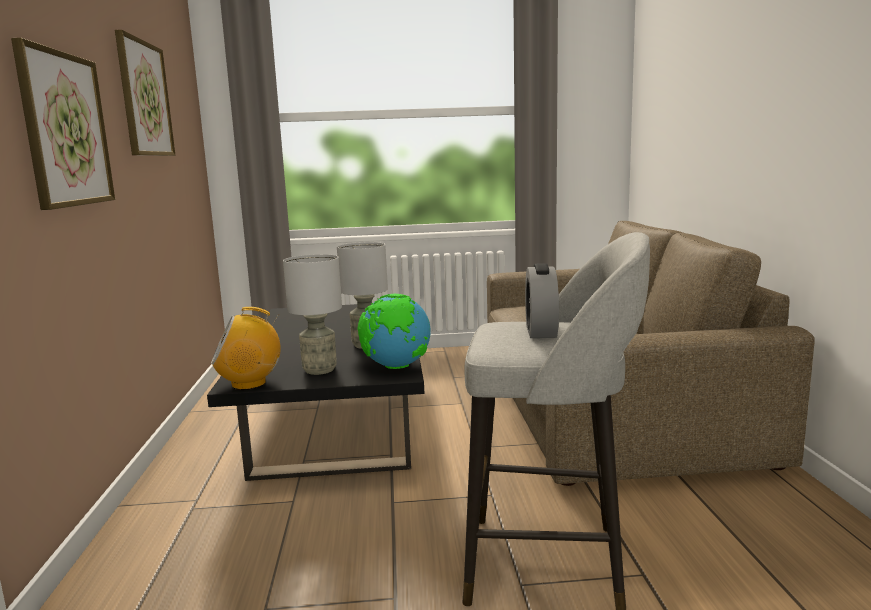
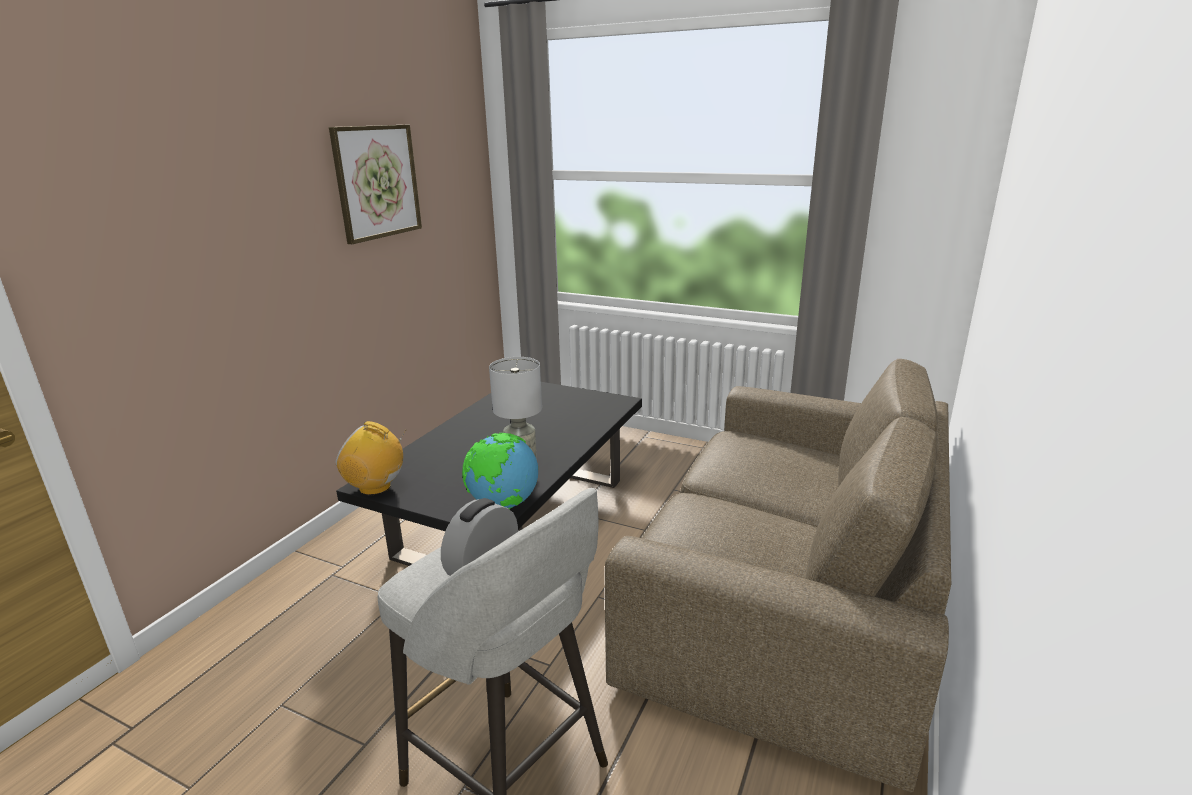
camera: 30 degrees right, 10 degrees up
(65, 130) = (237, 247): picture -> none
(319, 370) = (442, 487): grey table lamp -> none

